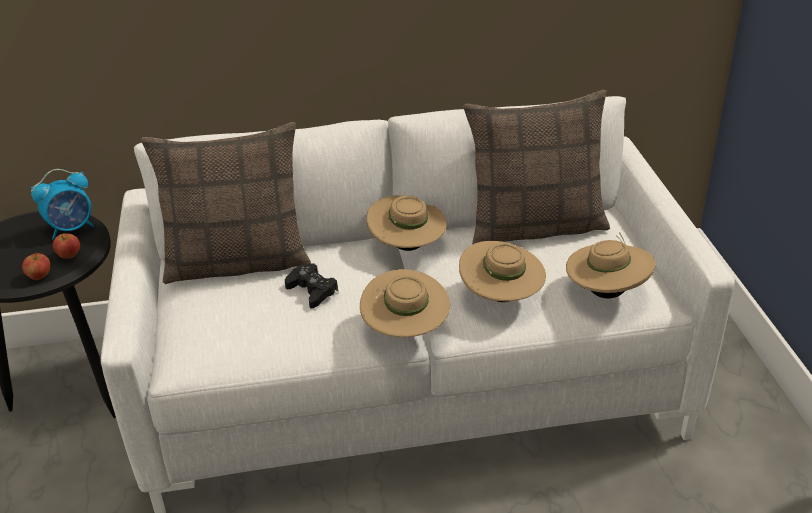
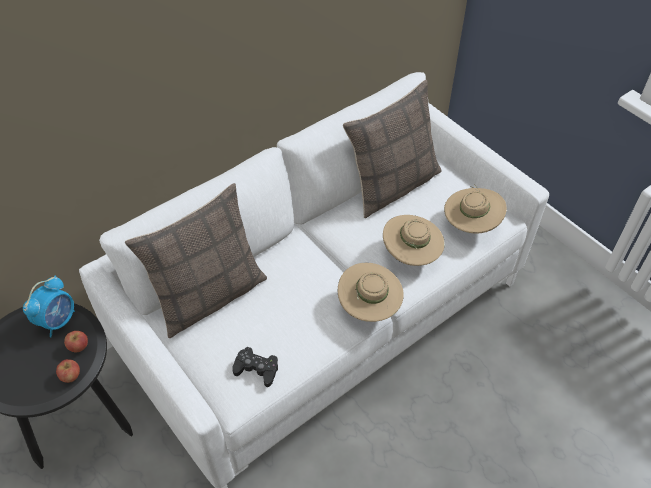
camera: 30 degrees left, 15 degrees up
(312, 291) = (283, 299): black game controller -> black game controller (256, 369)
(407, 247) = (320, 235): beige hat -> none

